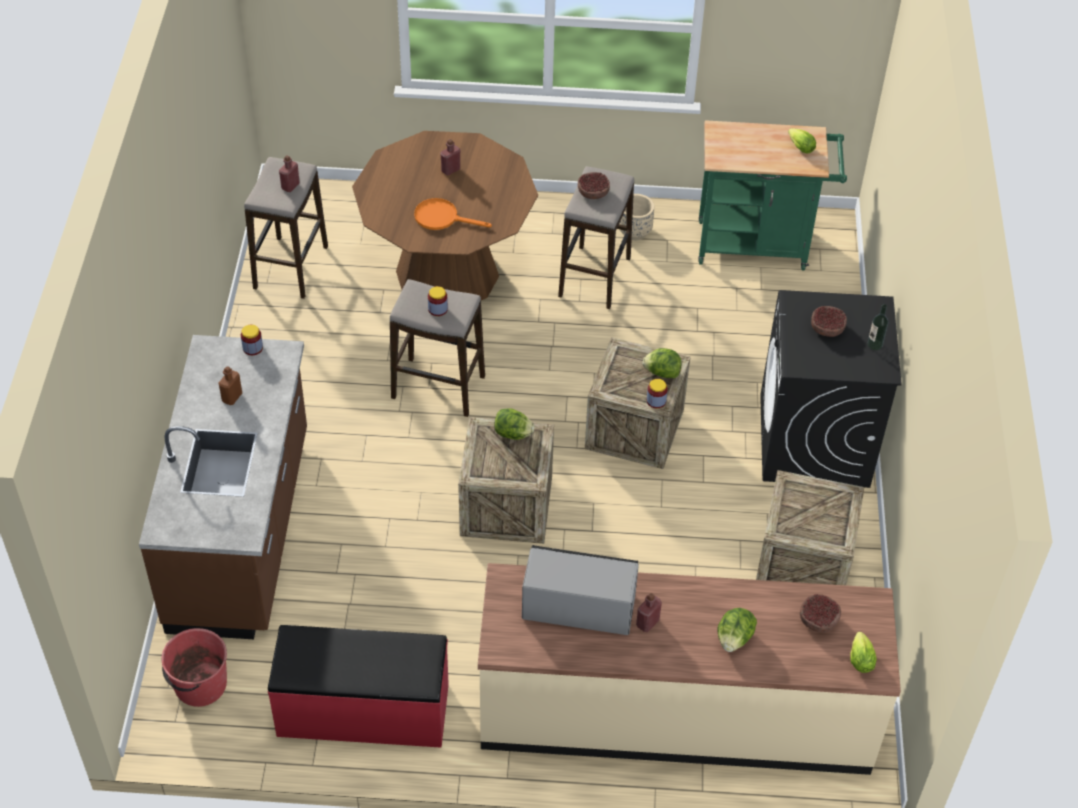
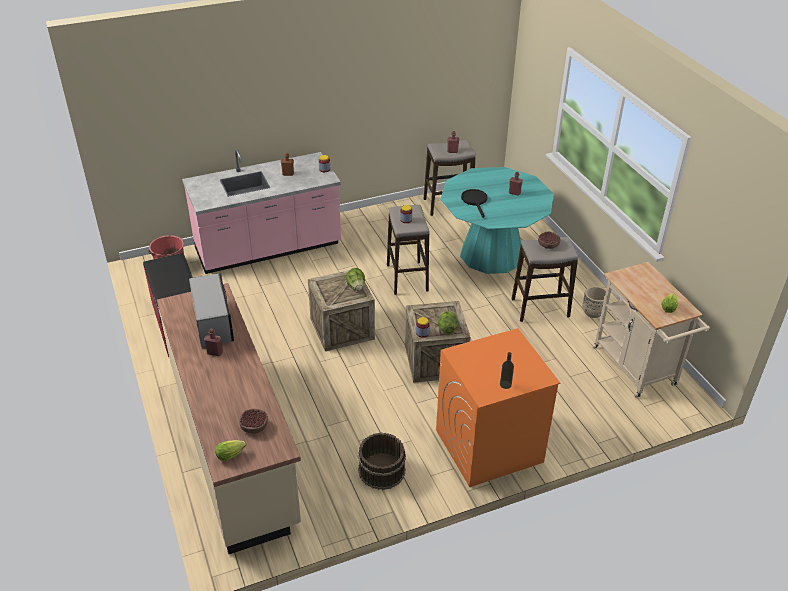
camera: 65 degrees right, 10 degrees down
(242, 531) = (268, 248): brown counter -> pink counter
(442, 218) = (475, 201): orange frying pan -> black frying pan
(447, 273) = (491, 254): brown dining table -> turquoise dining table
(734, 639) = (220, 392): lettuce -> none
(759, 245) = (637, 370): green cart -> beige cart
(803, 563) = (381, 470): crate -> brown bucket
(814, 441) = (488, 446): black washing machine -> orange washing machine
(827, 328) = (501, 358): bowl -> none

